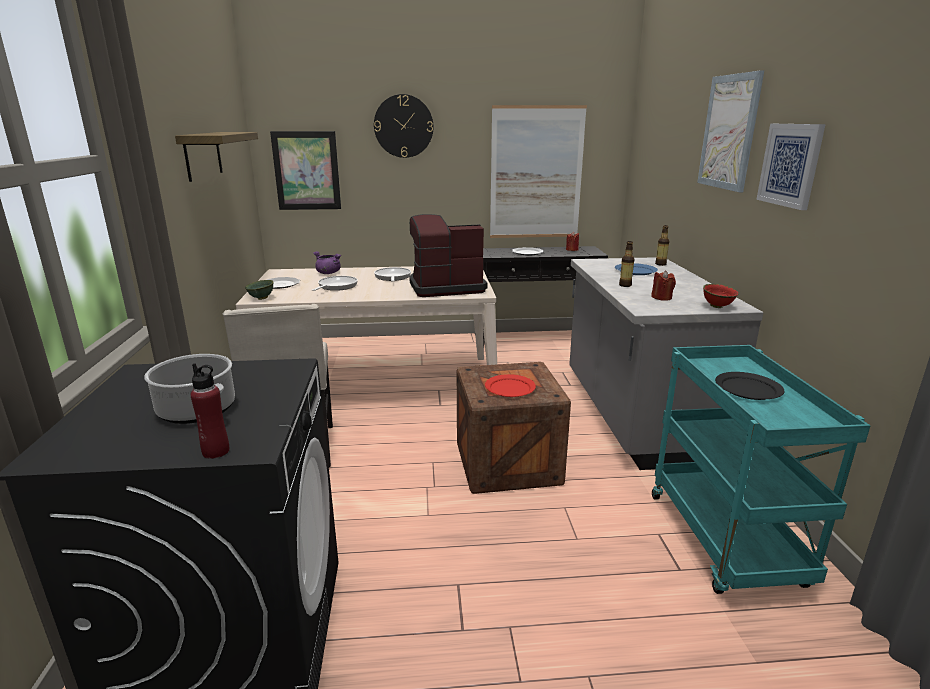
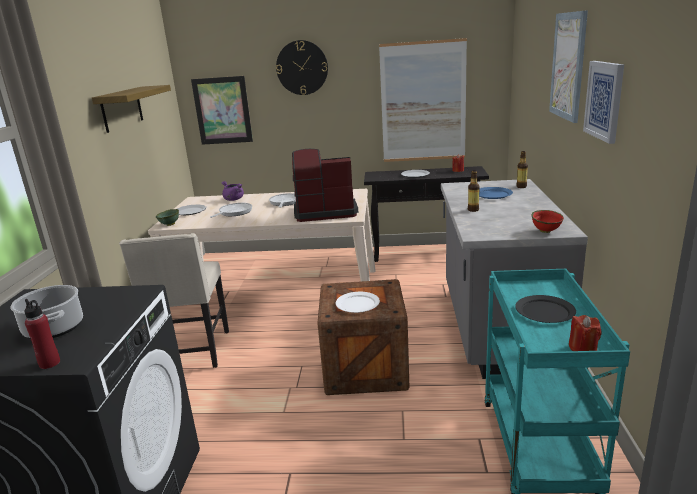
camera: 10 degrees right, 0 degrees up
(510, 388) = (358, 304): red plate -> white plate
(661, 297) = (499, 222): red candle -> red candle (583, 348)

